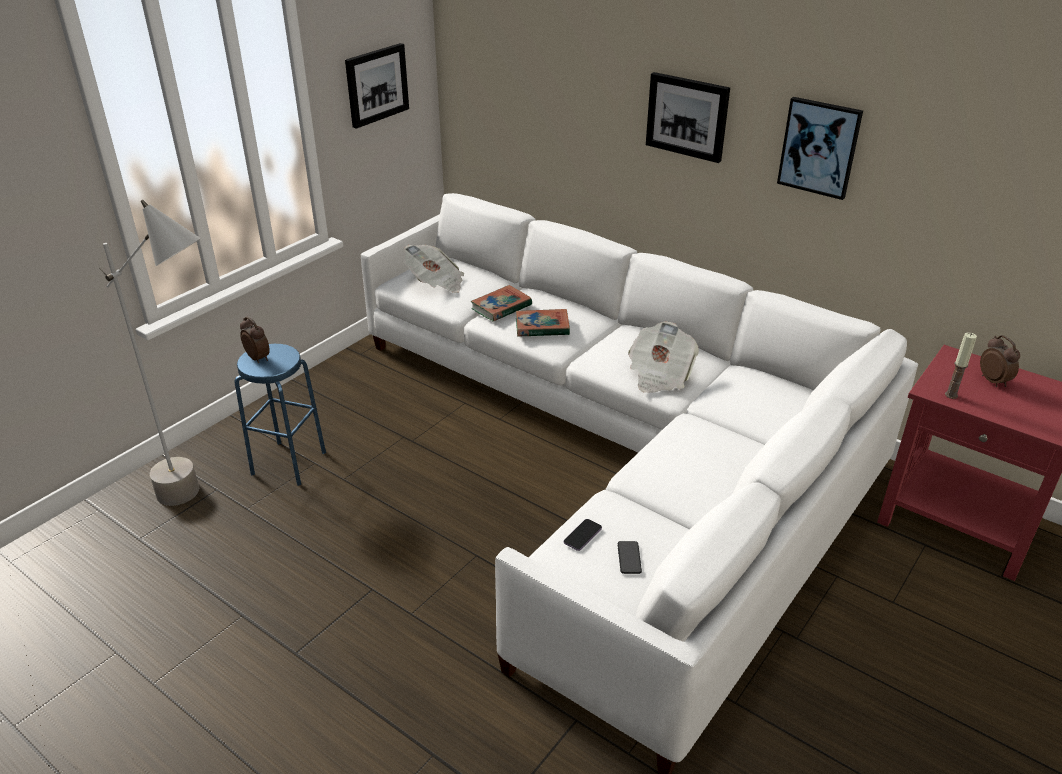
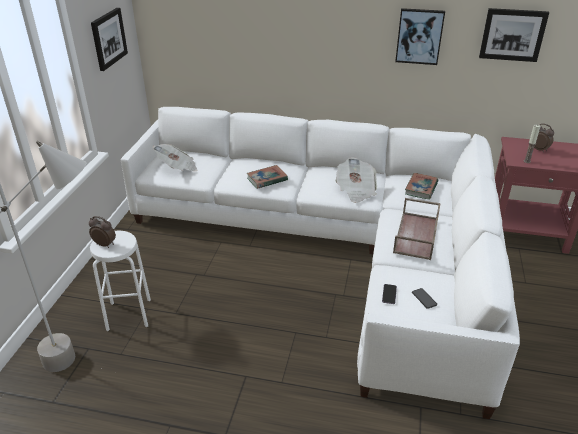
camera: 25 degrees left, 0 degrees up
(288, 463) = (128, 314): blue stool -> white stool
(501, 307) = (232, 173): book -> book (421, 188)
(687, 116) = (331, 30): picture -> picture (512, 34)
(696, 465) = (417, 236): none -> brown tray

